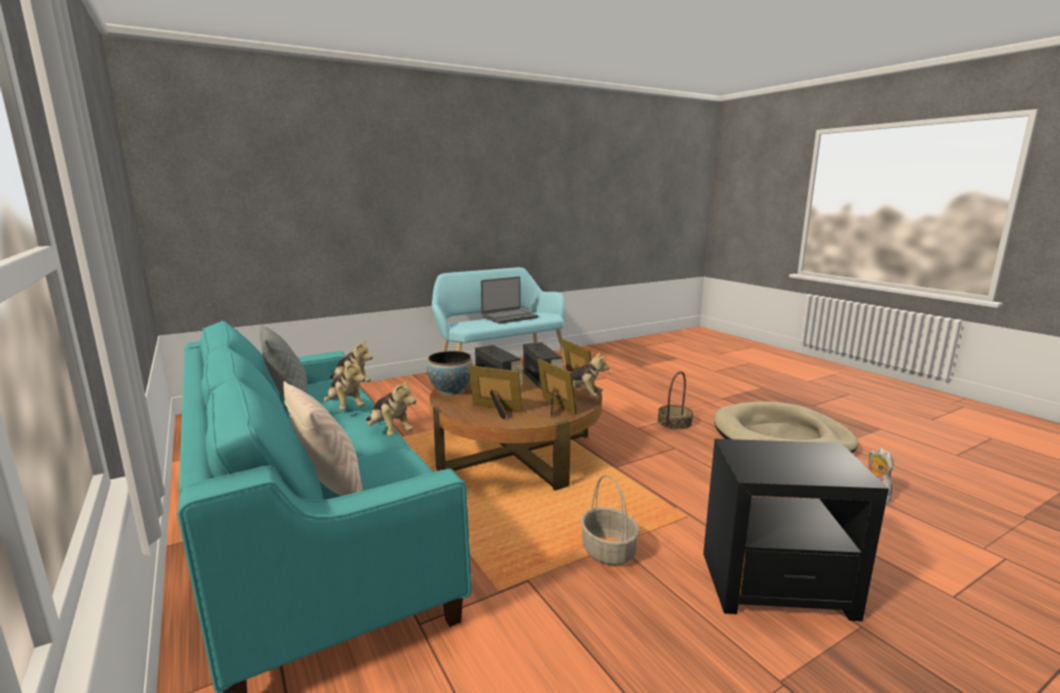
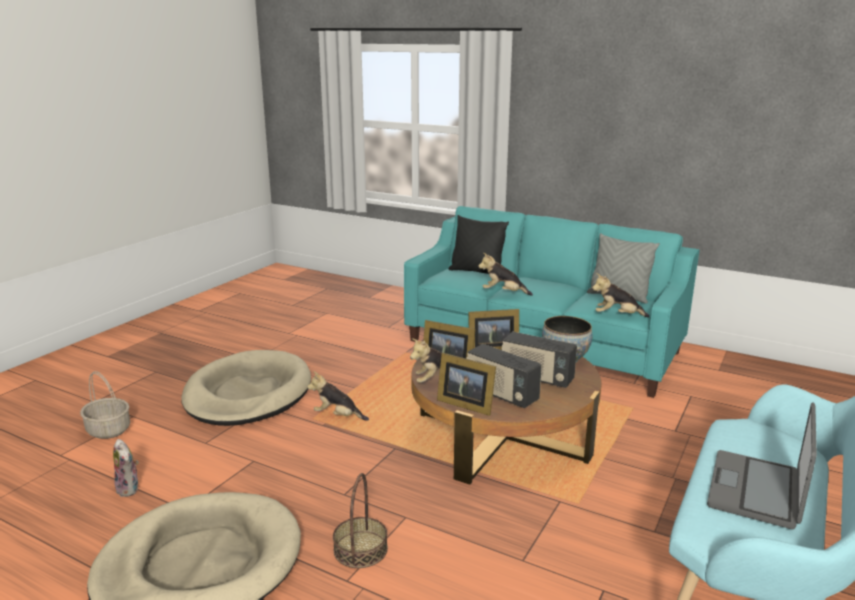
camera: 150 degrees right, 5 degrees up
(330, 488) = (476, 271): beige pillow -> black pillow
(345, 408) = (565, 297): plush toy -> plush toy (338, 416)
(607, 551) = (359, 383): basket -> basket (109, 430)
(777, 585) = (248, 393): black side table -> beige dog bed

